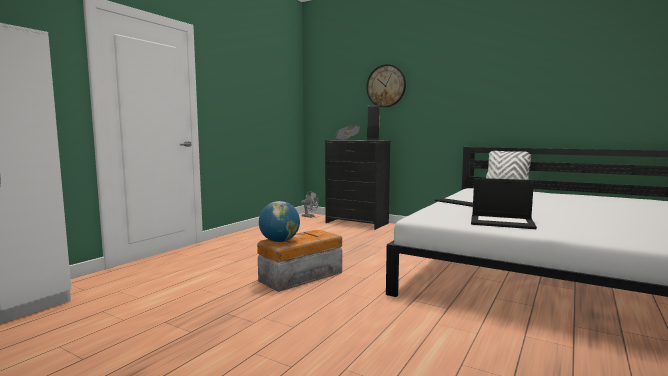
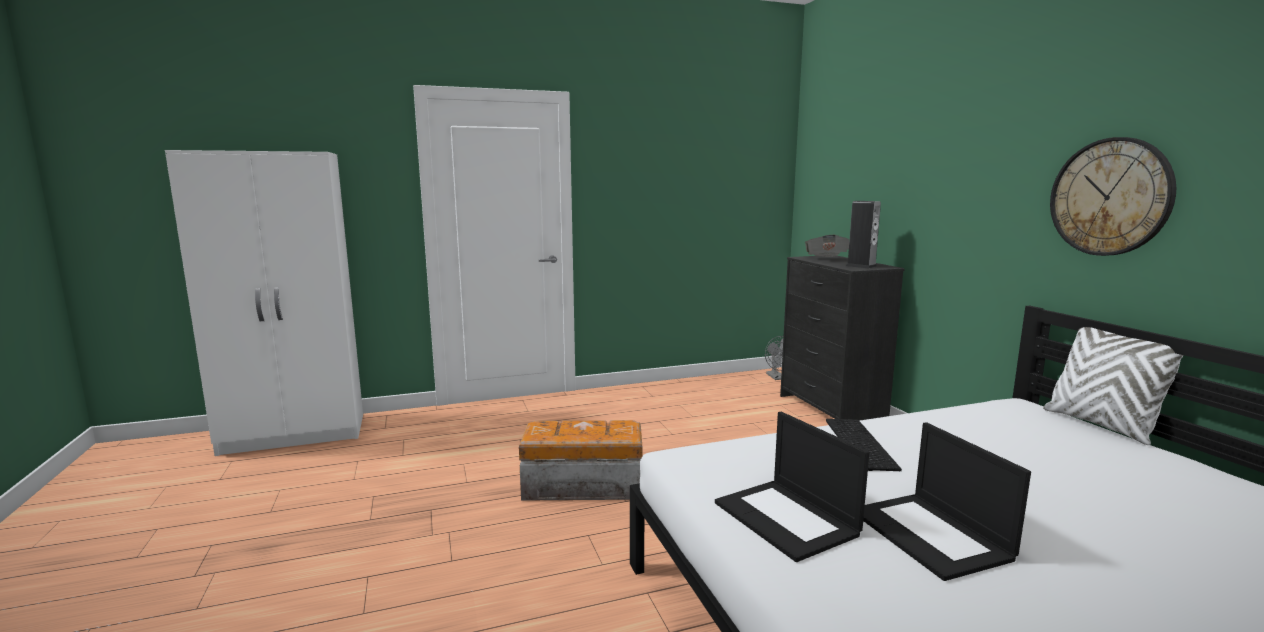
camera: 40 degrees right, 5 degrees up
(279, 241) = (547, 429): globe -> none
(386, 86) = (908, 160): wall clock -> wall clock (1110, 197)
(544, 216) = (932, 535): none -> laptop

